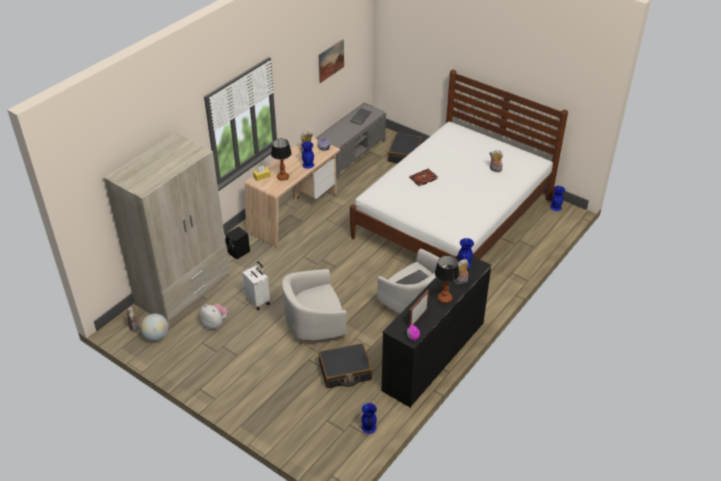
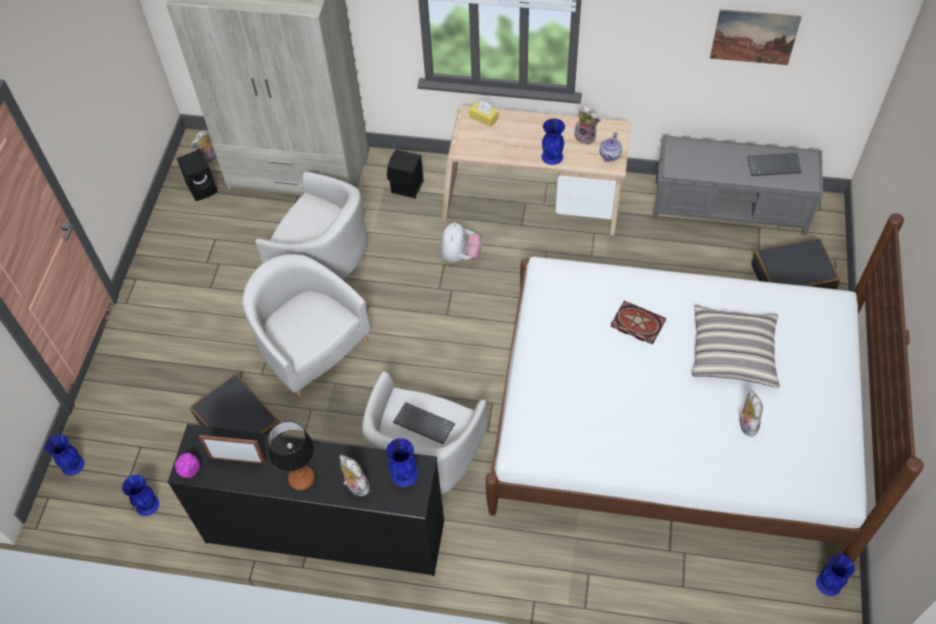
camera: 65 degrees right, 15 degrees up
(156, 336) = (203, 188): globe -> black speaker
(215, 323) = (255, 234): plush toy -> plush toy (460, 256)
(258, 301) = (323, 258): white suitcase -> white armchair
(283, 177) = (498, 142): table lamp -> none
(316, 456) = (73, 464): none -> blue vase
(458, 159) = (733, 352): none -> pillow

